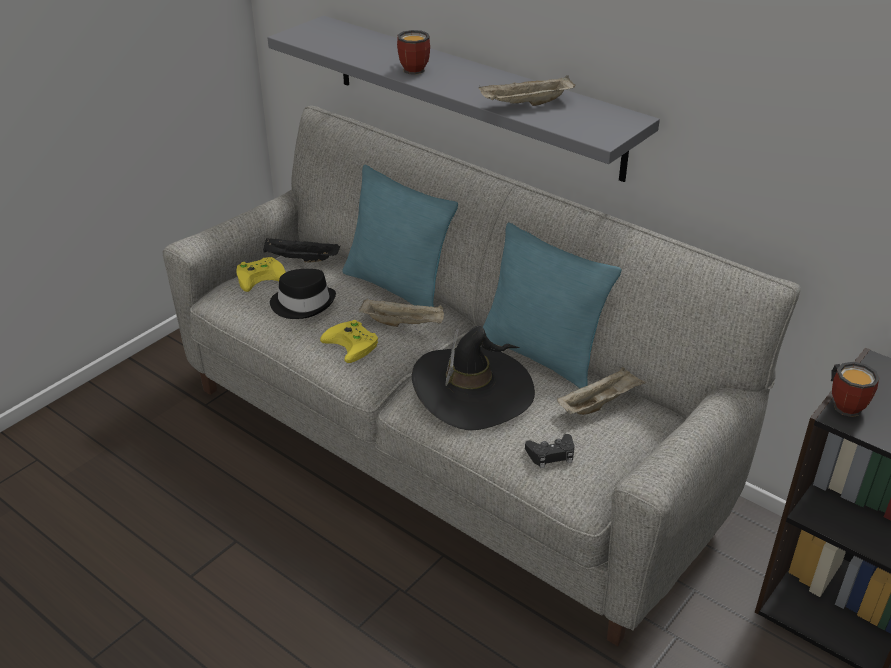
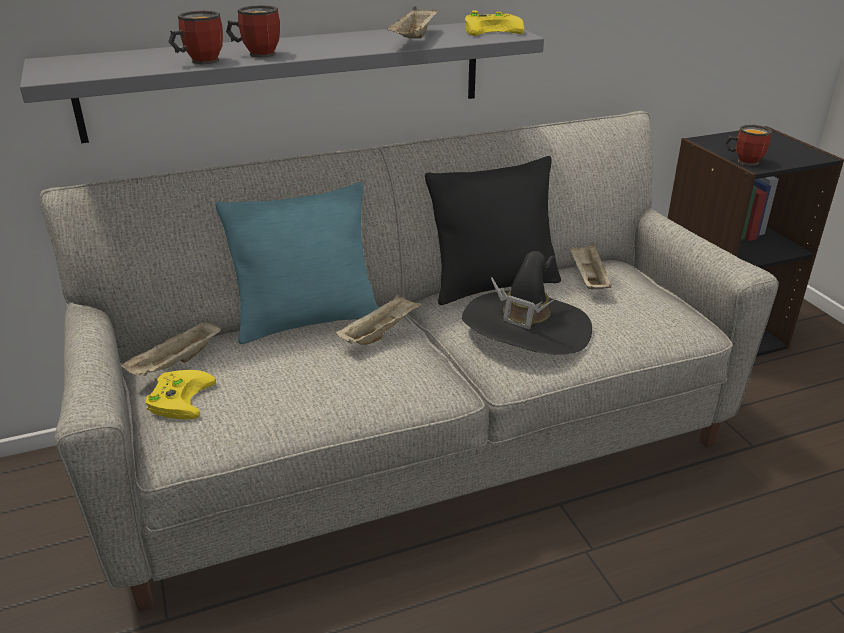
camera: 60 degrees left, 5 degrees down
(301, 259) = (176, 363): black tray -> beige tray
(303, 303) = (276, 382): black hat -> none
(354, 344) = (387, 371): yellow game controller -> yellow game controller (493, 29)
(372, 59) = (199, 61): none -> mug
(540, 355) = (493, 285): turquoise pillow -> black pillow
(551, 454) = (644, 319): black game controller -> none

